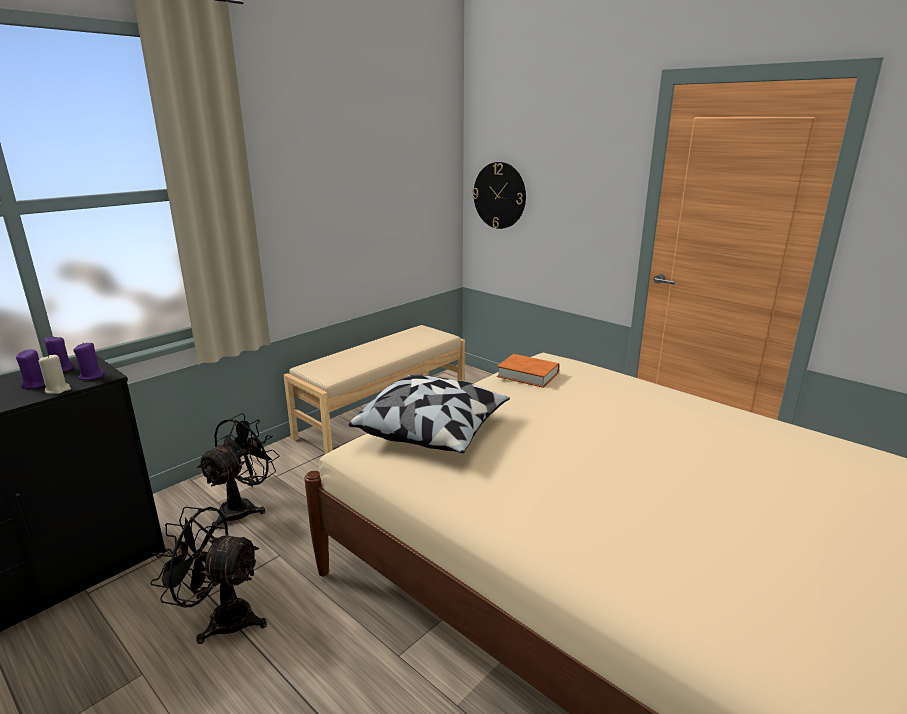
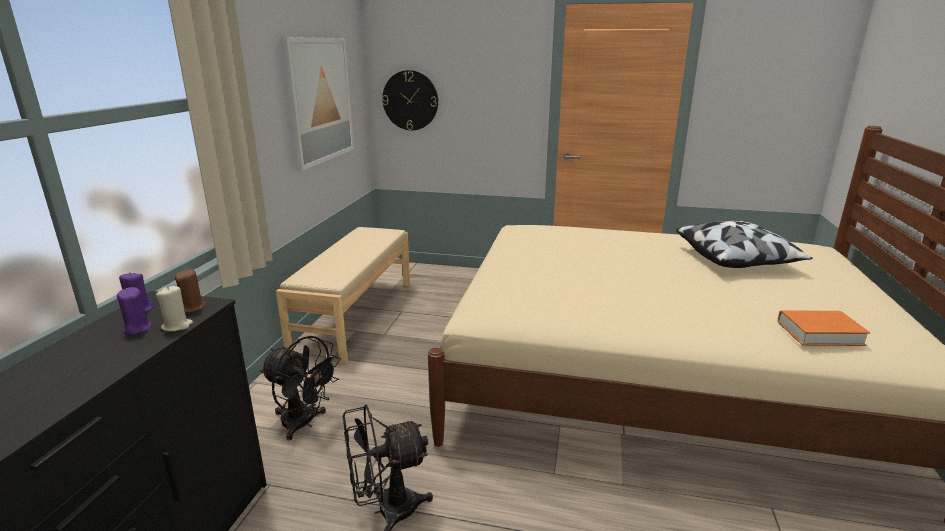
camera: 30 degrees left, 0 degrees up
(92, 376) = (193, 307): purple candle -> brown candle
(243, 507) = (304, 424): black fan -> black fan turned 120 degrees clockwise
(376, 192) = (319, 100): none -> picture
(433, 431) = (519, 289): pillow -> pillow (737, 260)
(528, 375) = (529, 239): orange book -> orange book (819, 333)

